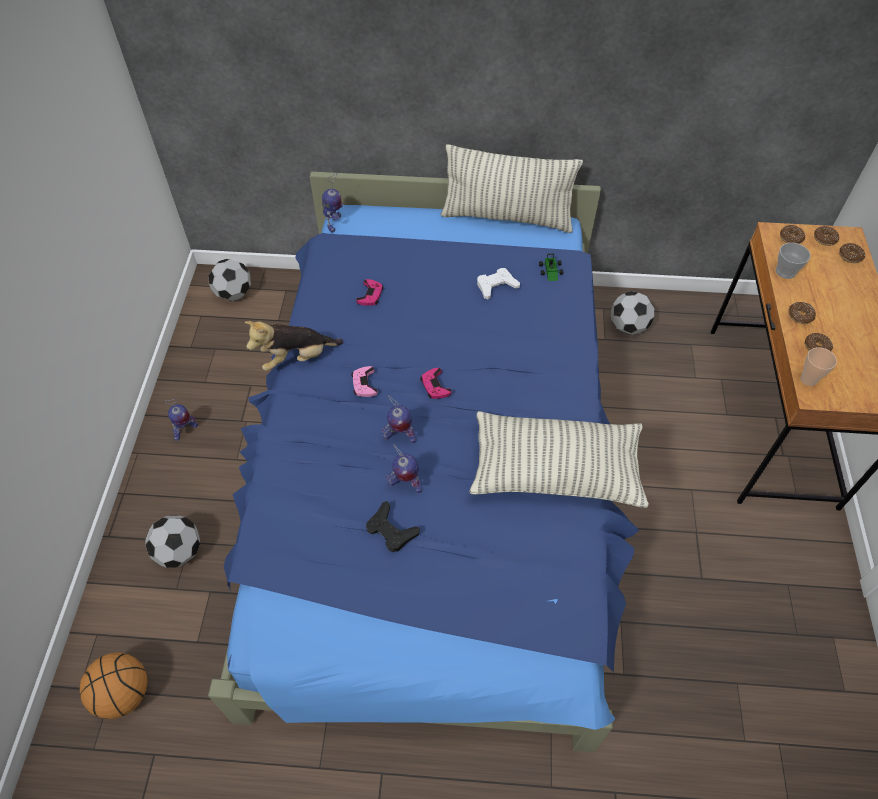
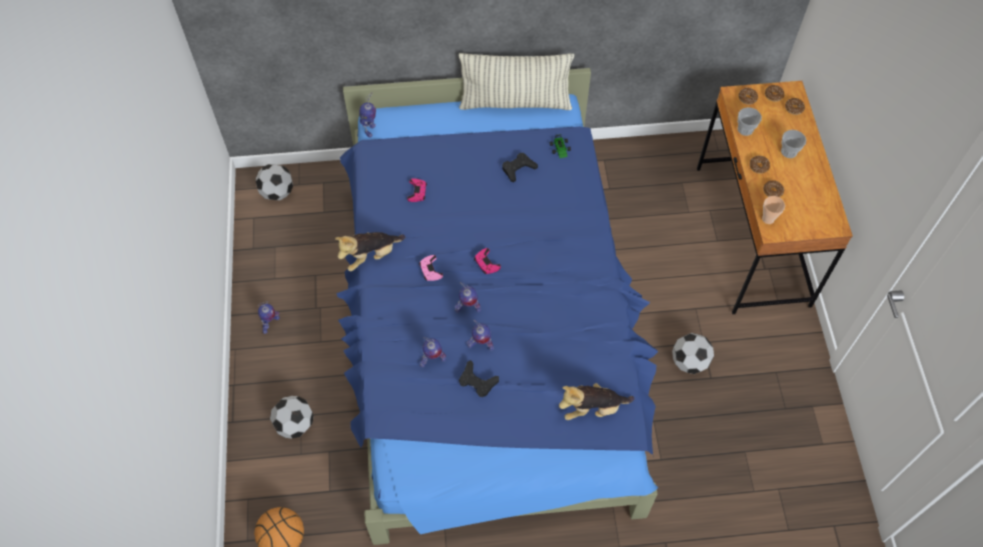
camera: 10 degrees left, 5 degrees up
(339, 494) = (432, 360): none -> toy robot
(496, 286) = (518, 169): white game controller -> black game controller
(538, 592) = (592, 408): none -> plush toy
(555, 471) = (590, 317): pillow -> none
(628, 326) = (627, 174): football -> football (689, 361)
(841, 304) = (789, 151): none -> cup

